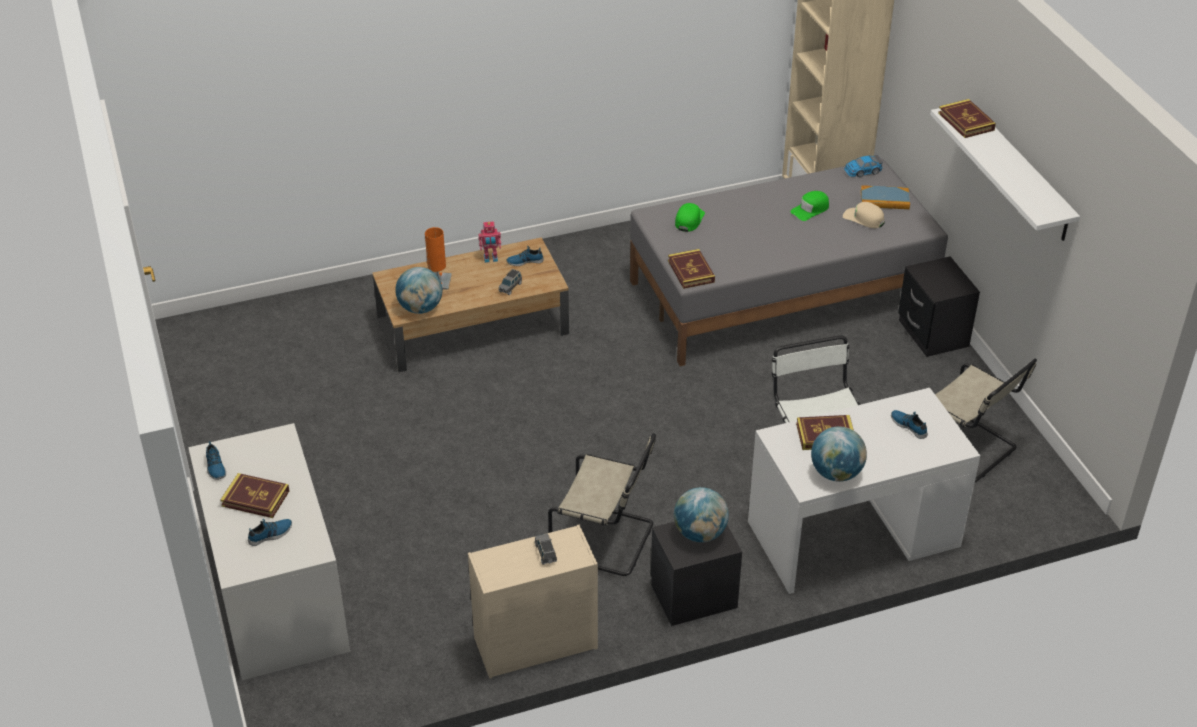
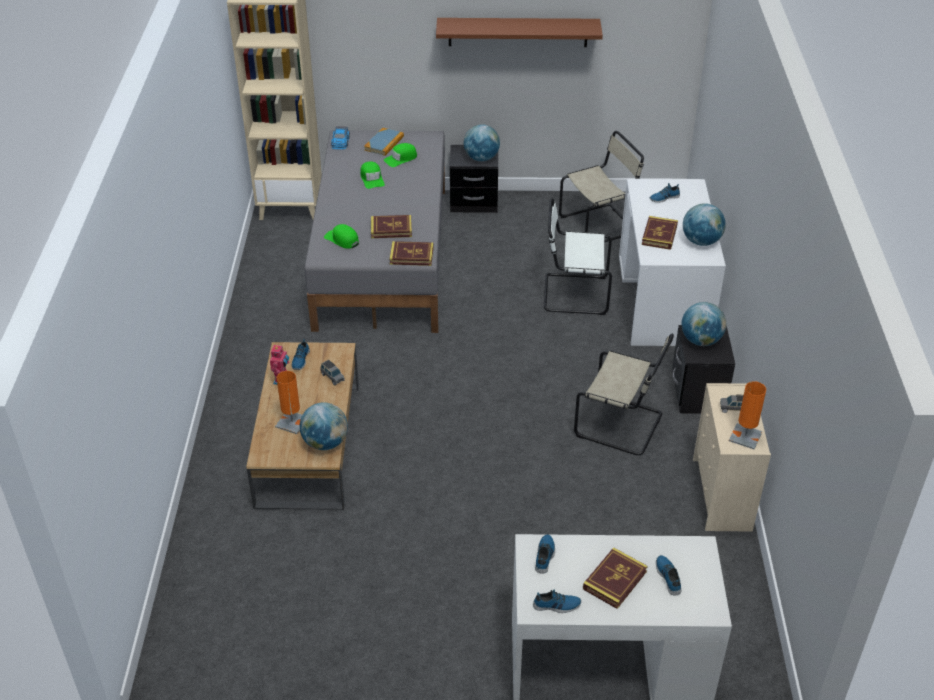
camera: 70 degrees left, 0 degrees up
(272, 447) = (545, 556): none -> shoe
(503, 568) = (745, 436): none -> orange table lamp
(606, 540) = (622, 425): beige chair -> beige chair turned 75 degrees clockwise
(863, 219) = (400, 159): beige cap -> green cap
(940, 285) = (481, 158): none -> globe
(966, 121) = (462, 25): book -> book (391, 229)
(1019, 172) = (518, 32): white shelf -> brown shelf

